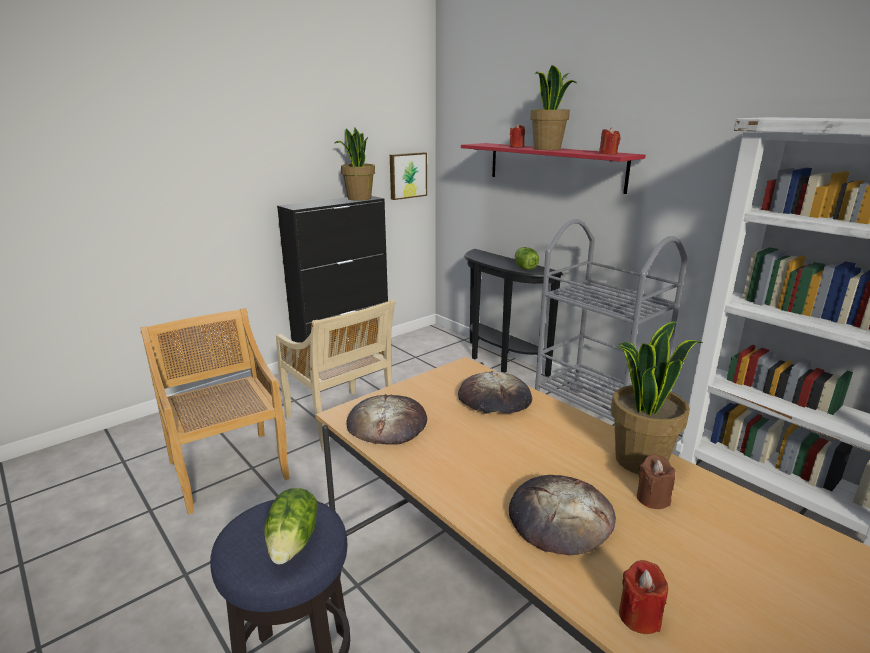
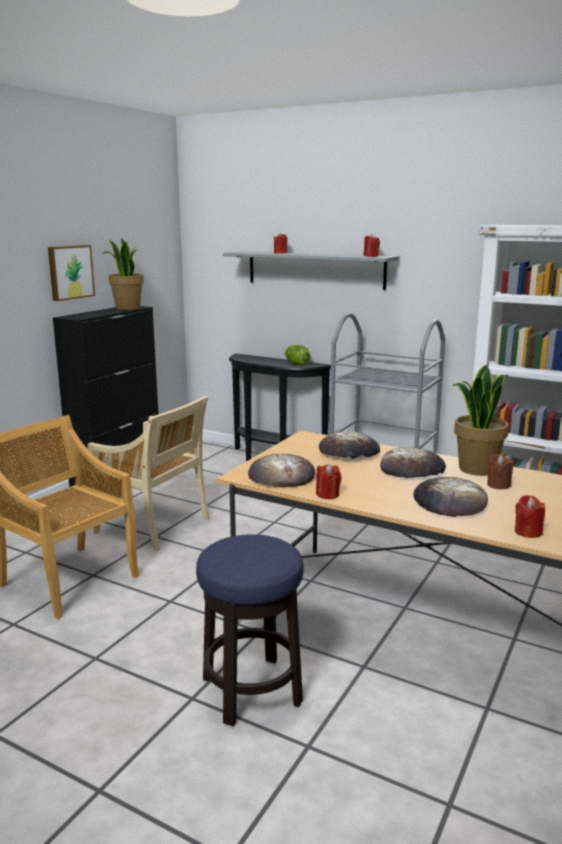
camera: 20 degrees left, 5 degrees down
(294, 542) = (267, 554): lettuce -> none
(407, 175) = (160, 285): picture -> picture (70, 272)
(413, 467) = (327, 494): none -> red candle
(547, 149) = (312, 254): potted plant -> none
(552, 443) = (412, 469): none -> bread
(554, 166) = (315, 269): red shelf -> grey shelf

